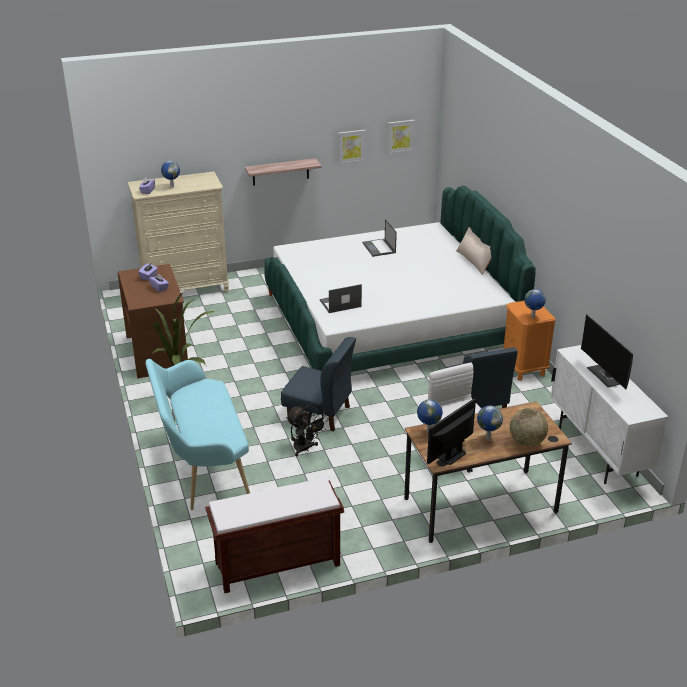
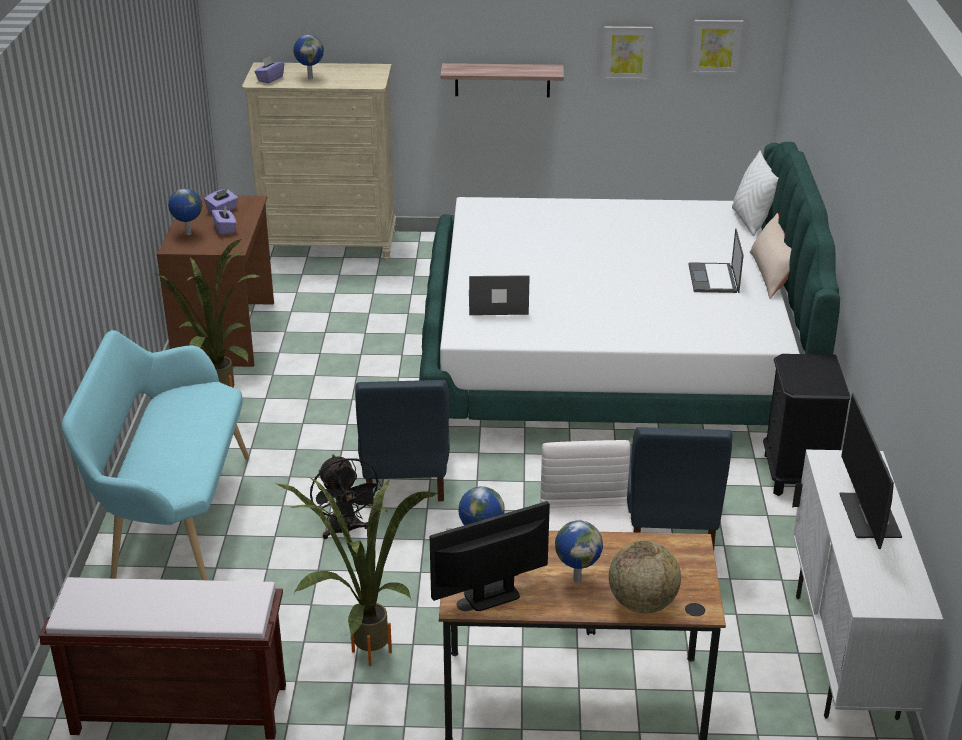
camera: 20 degrees right, 0 degrees up
(319, 413) = (404, 477): blue chair -> blue chair turned 45 degrees clockwise
(357, 512) = (360, 655): none -> potted plant
(379, 248) = (623, 226): laptop -> laptop (714, 279)
(445, 234) = (750, 222): none -> white pillow
(523, 368) = (797, 475): orange nightstand -> black nightstand
(533, 317) = (809, 386): globe -> globe (188, 234)

